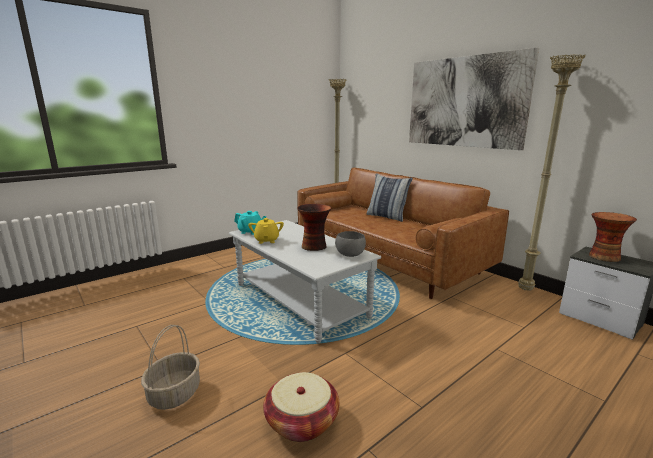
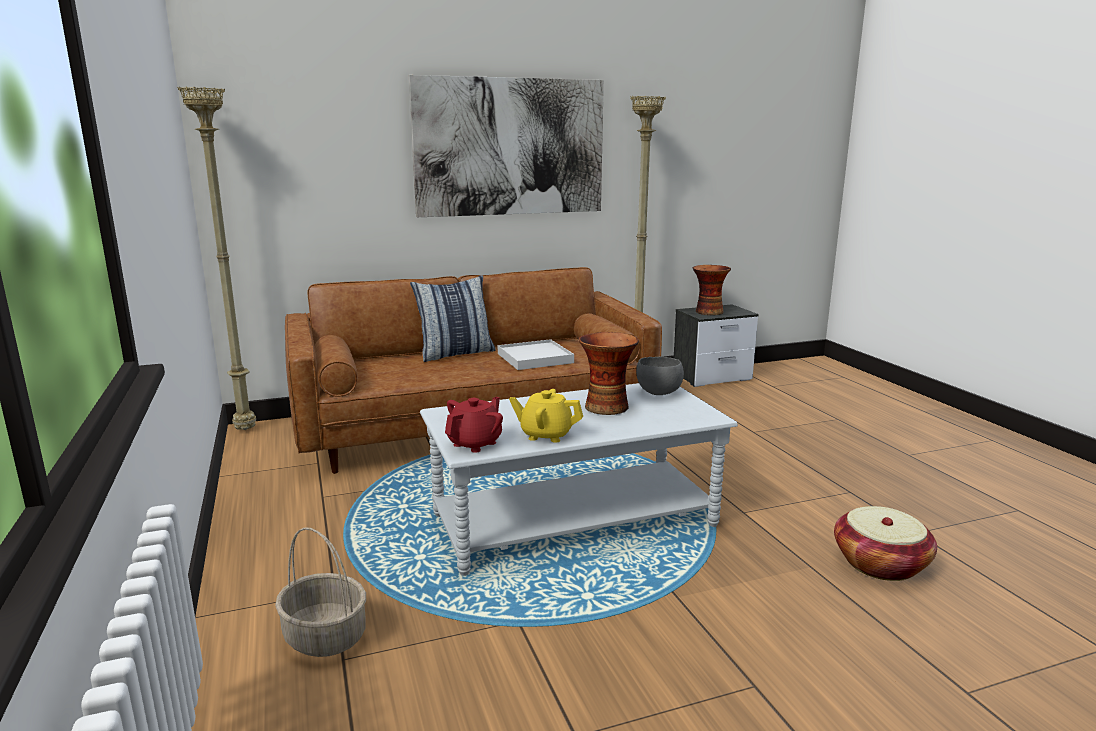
camera: 70 degrees left, 0 degrees up
(174, 393) = (828, 668): basket -> basket (324, 637)
(250, 232) = (475, 443): turquoise teapot -> red teapot
(399, 229) = (535, 358): none -> white tray

